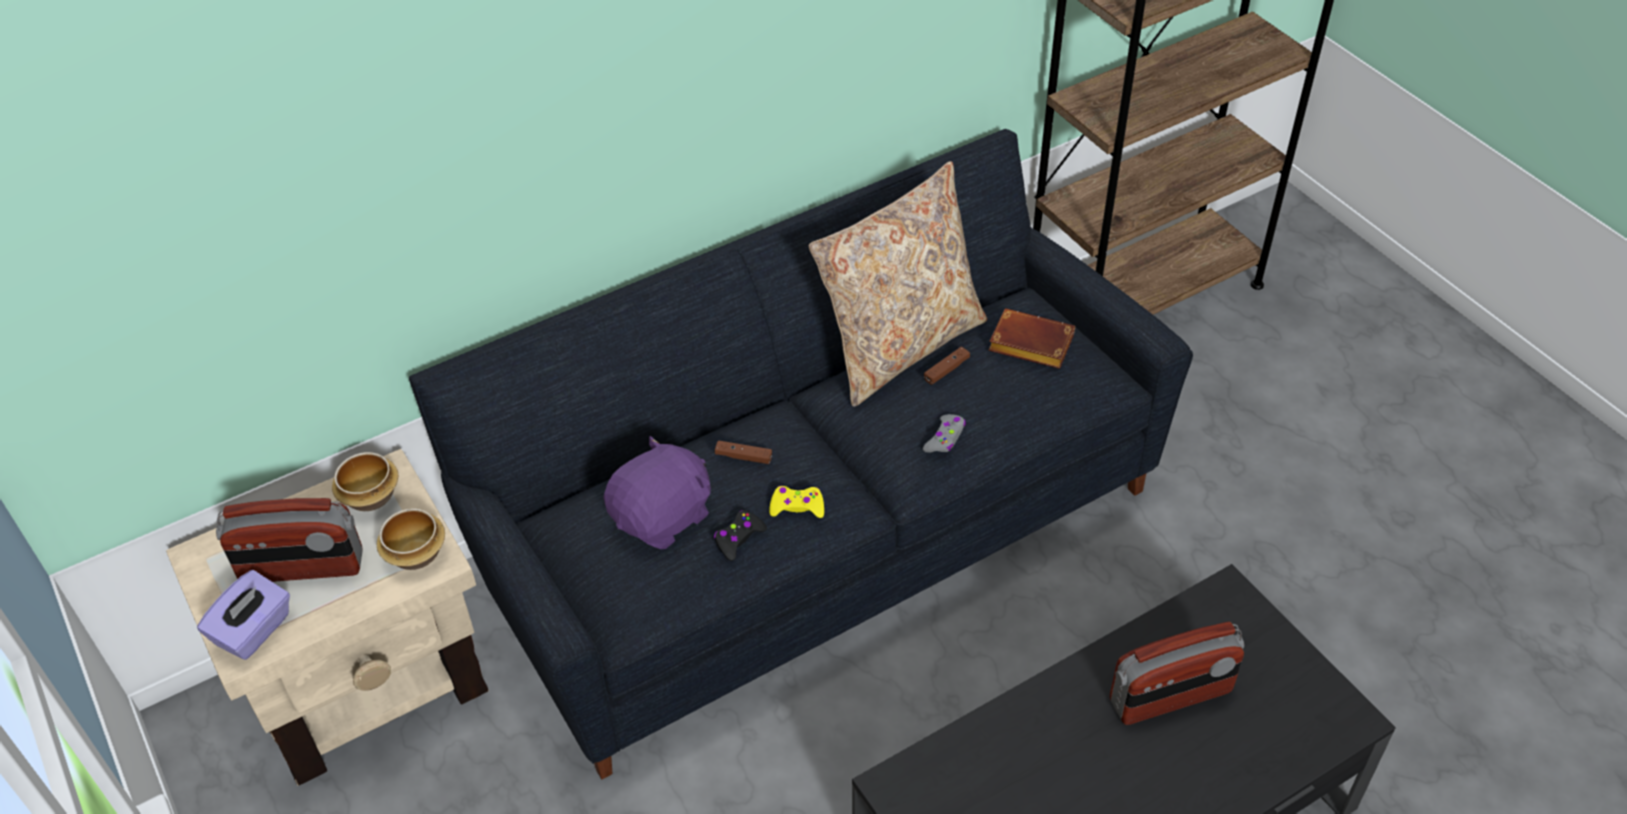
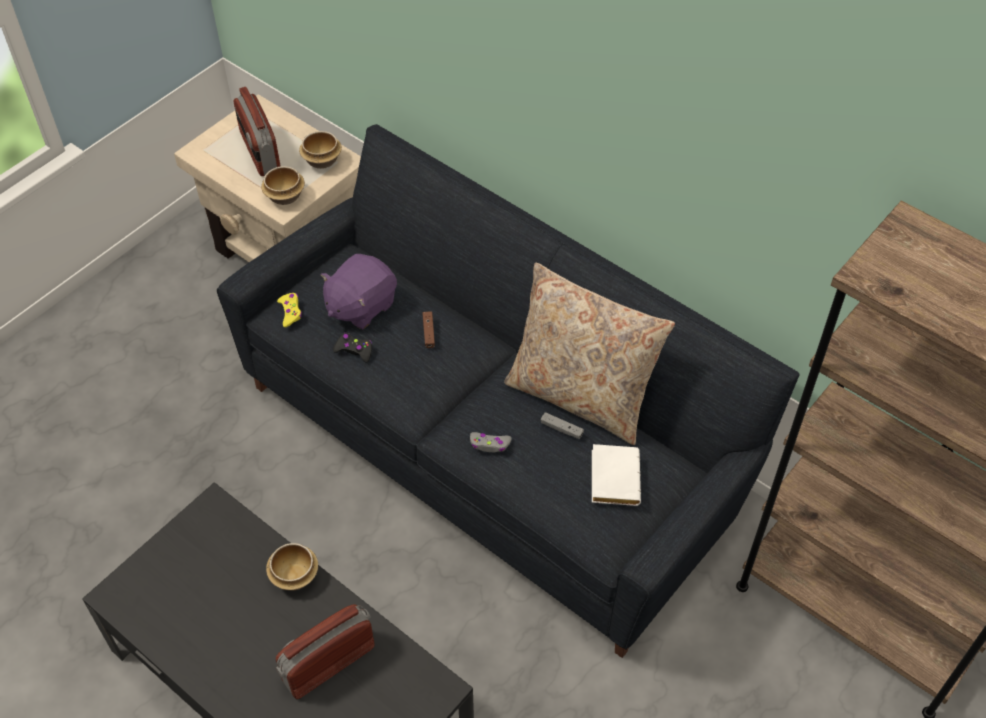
camera: 70 degrees right, 5 degrees up
(254, 631) = (210, 150): purple tissue box -> none
(663, 517) = (360, 306): purple plush toy -> purple plush toy turned 105 degrees clockwise
(797, 507) = (393, 374): yellow game controller -> yellow game controller (290, 312)
(946, 370) = (561, 429): brown game controller -> grey game controller
(1028, 345) = (612, 477): brown book -> white book
(1034, 710) = (293, 575): none -> bowl
(1171, 697) = (328, 663): radio -> radio turned 90 degrees clockwise

